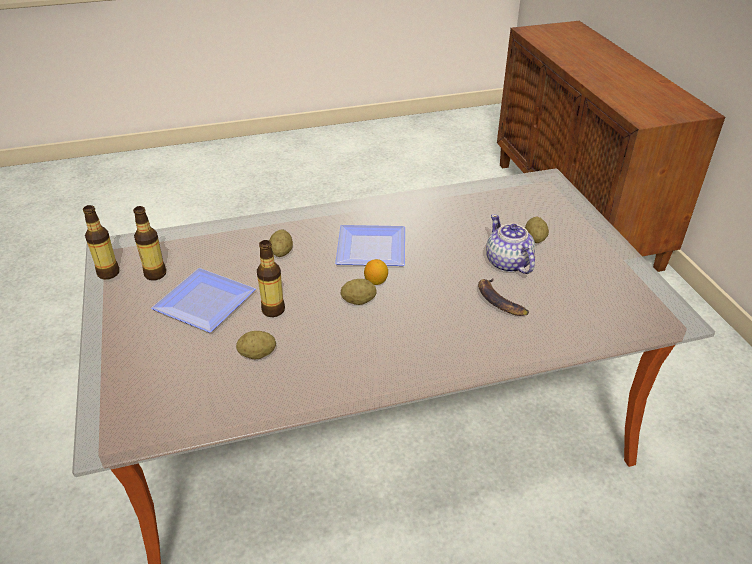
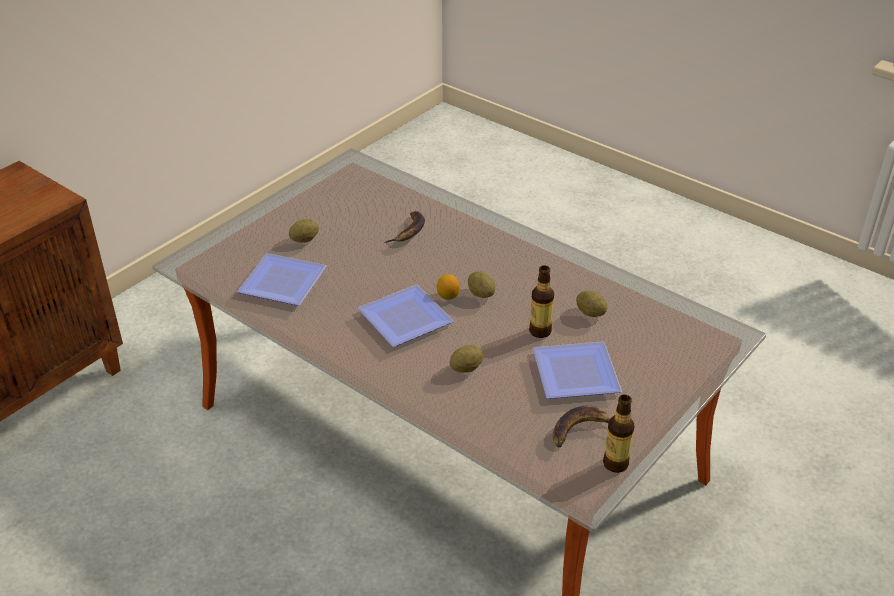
camera: 125 degrees left, 0 degrees up
(155, 274) = (580, 430): bottle -> banana
(482, 211) = (281, 280): none -> plate
(508, 263) = (354, 242): teapot -> none

